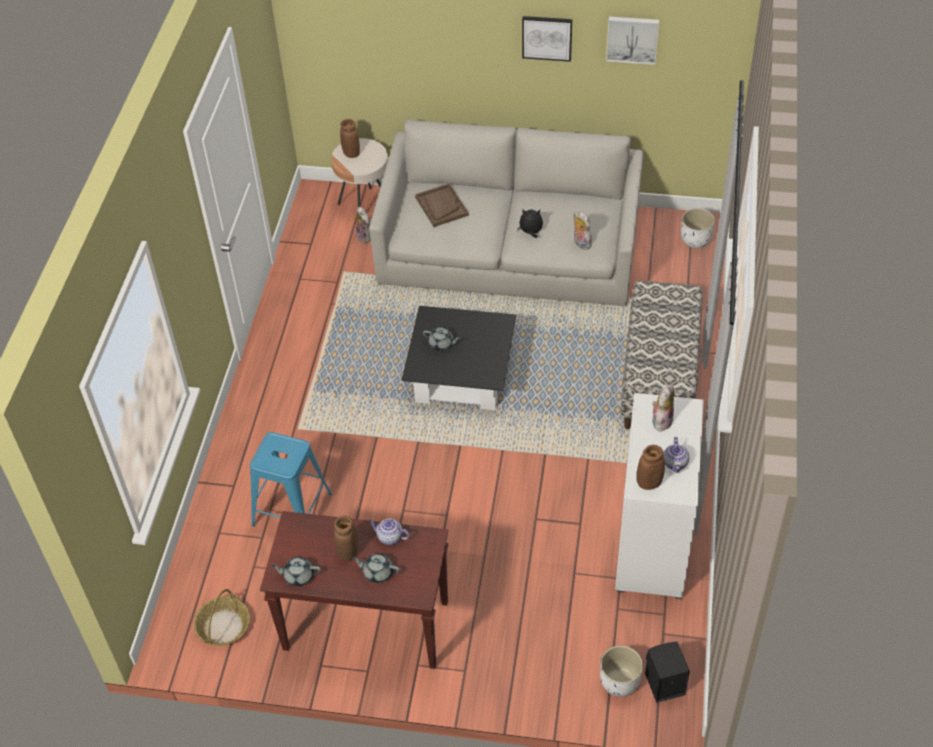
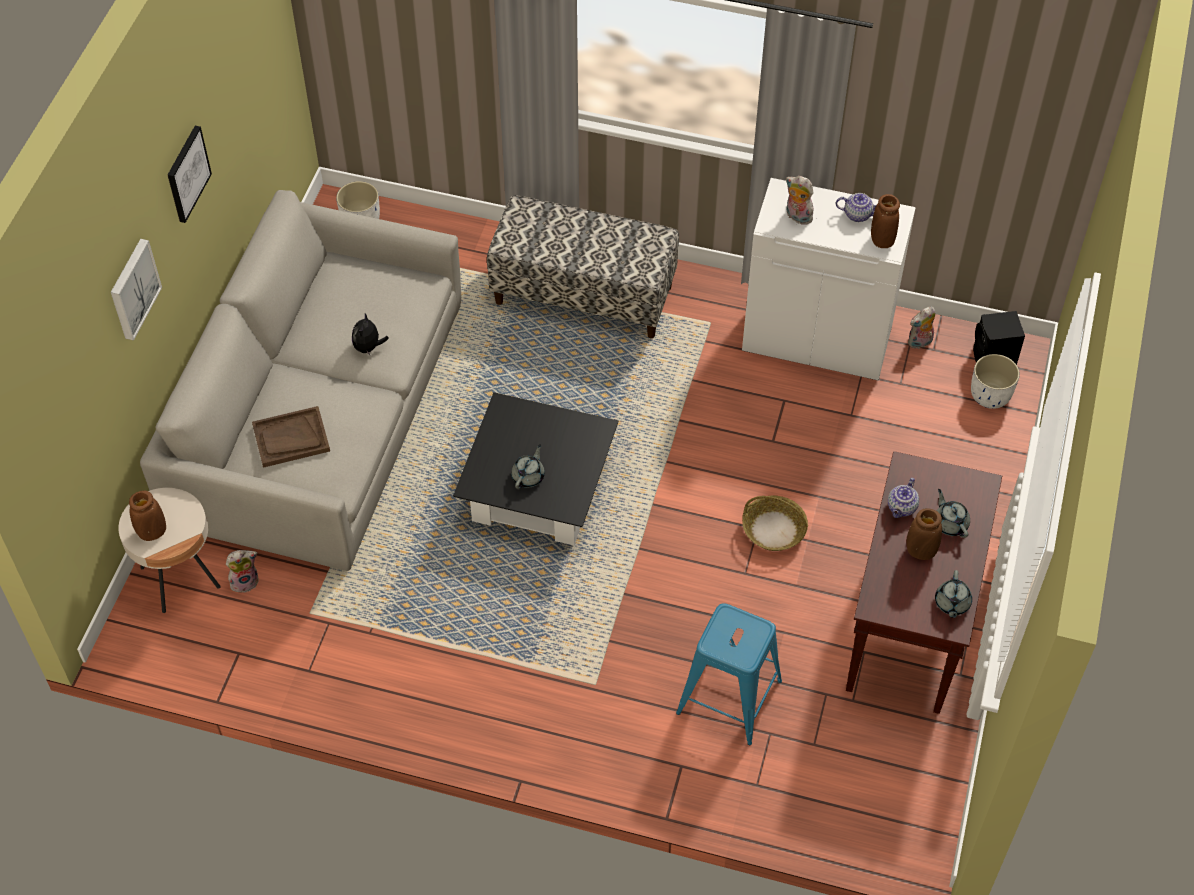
camera: 85 degrees left, 5 degrees up
(223, 626) = (901, 780): basket -> basket (773, 530)
(377, 572) = (950, 523): grey teapot -> grey teapot turned 135 degrees clockwise
(580, 243) = (403, 298): plush toy -> plush toy (920, 343)
(632, 39) = (231, 86): picture -> picture (132, 288)

